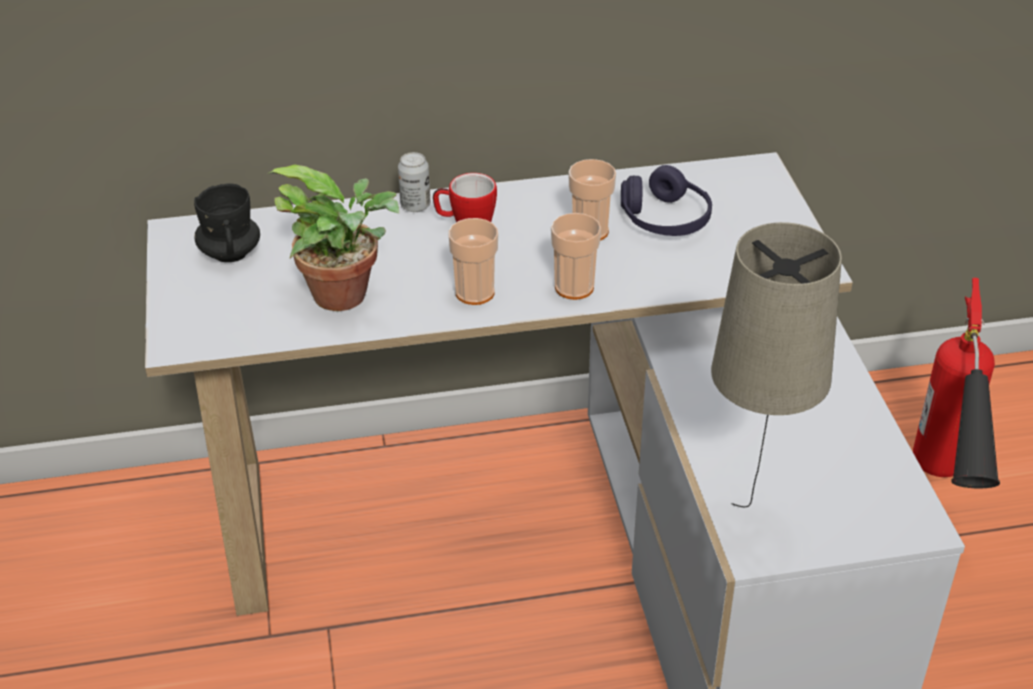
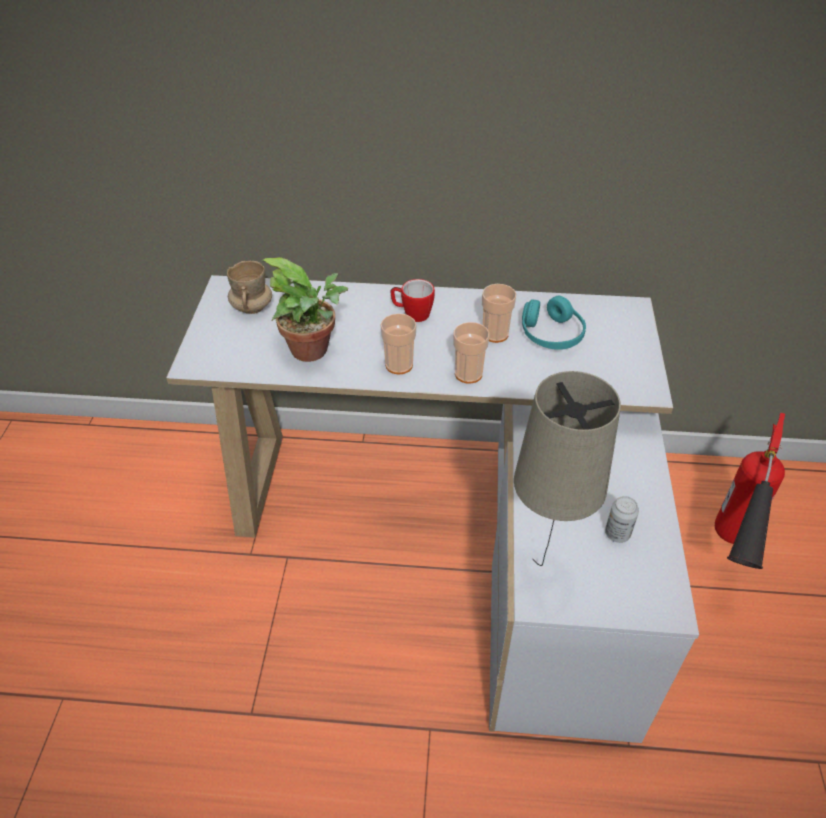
camera: 15 degrees right, 5 degrees up
(230, 253) = (252, 307): black mug -> beige mug
(415, 205) = (384, 294): can -> can (617, 533)
(665, 219) = (551, 334): purple headphones -> turquoise headphones

